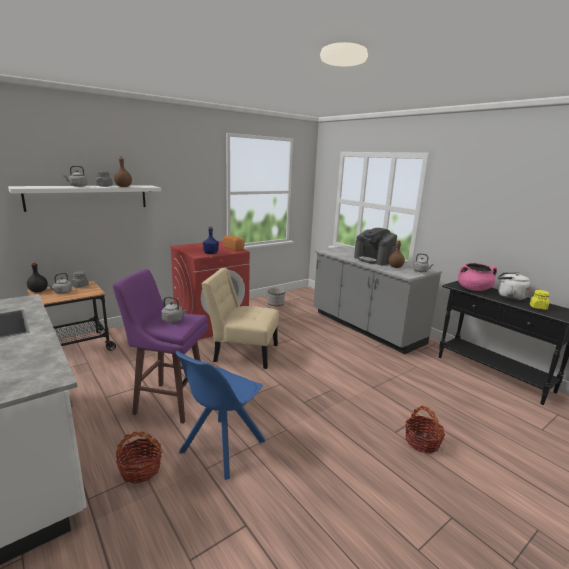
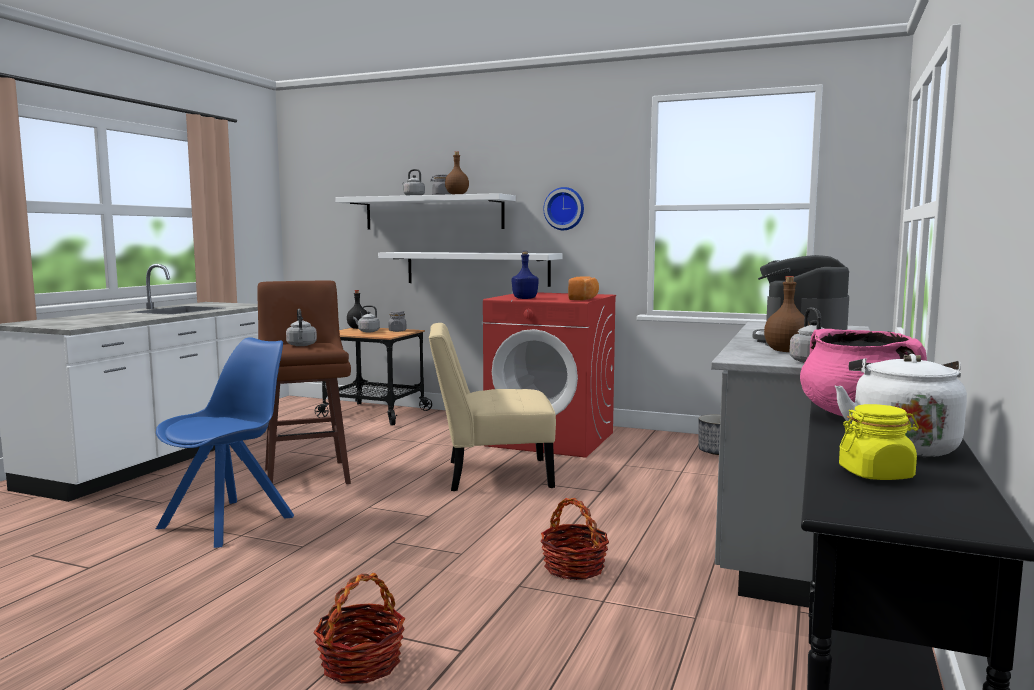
camera: 60 degrees right, 10 degrees down
(127, 233) = (477, 268): none -> white shelf
(140, 469) = (167, 499): basket -> basket (574, 567)
(169, 402) = (307, 475): purple stool -> brown stool
(183, 193) = (564, 209): none -> wall clock
(221, 448) = (230, 521): blue chair -> blue chair turned 120 degrees clockwise
(242, 352) = (491, 474): beige chair -> beige chair turned 75 degrees counterclockwise

